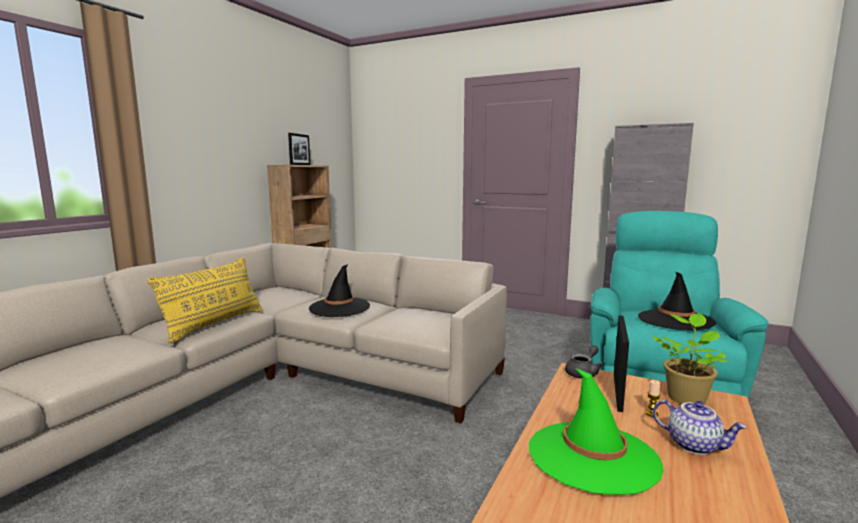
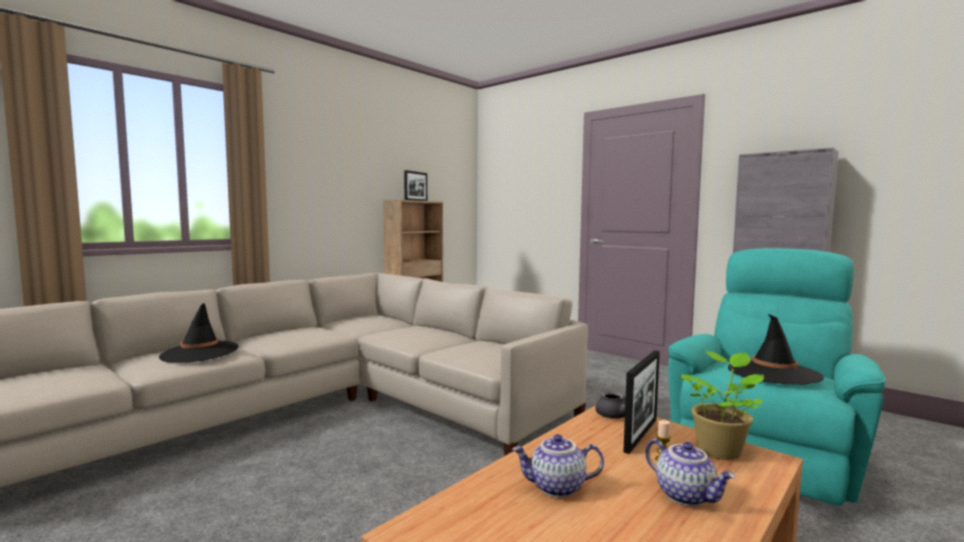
camera: 15 degrees right, 5 degrees down
(214, 324) = (300, 340): yellow pillow -> none
(339, 307) = (417, 335): black hat -> black hat (200, 352)
(592, 456) = (557, 488): green hat -> teapot

